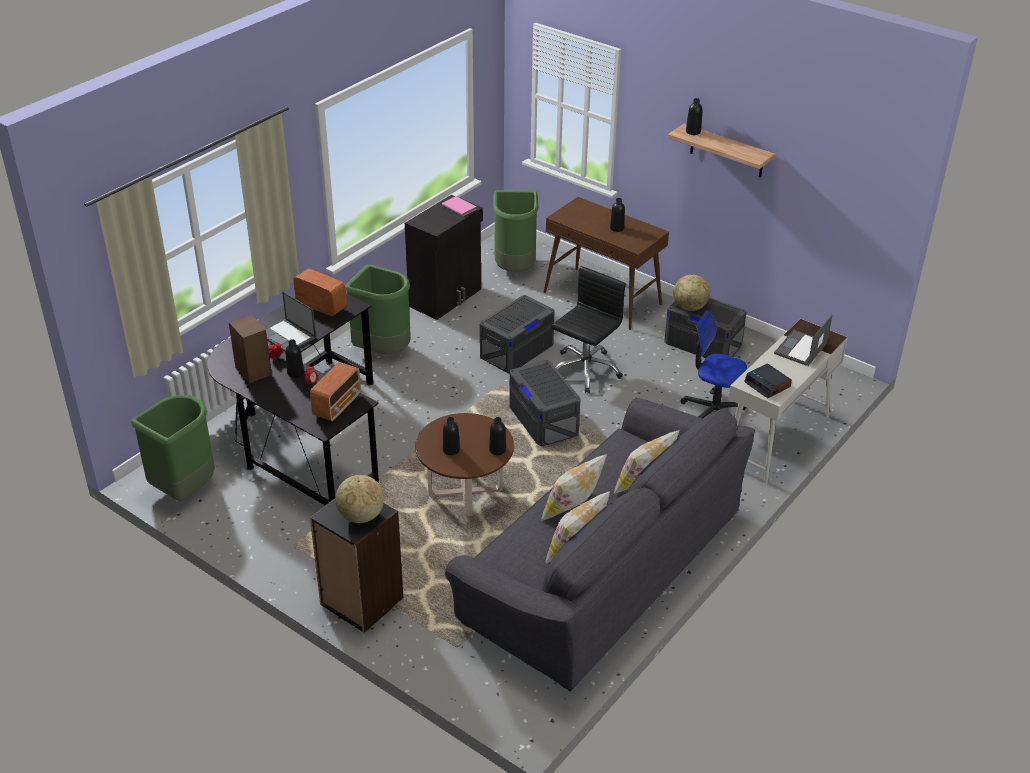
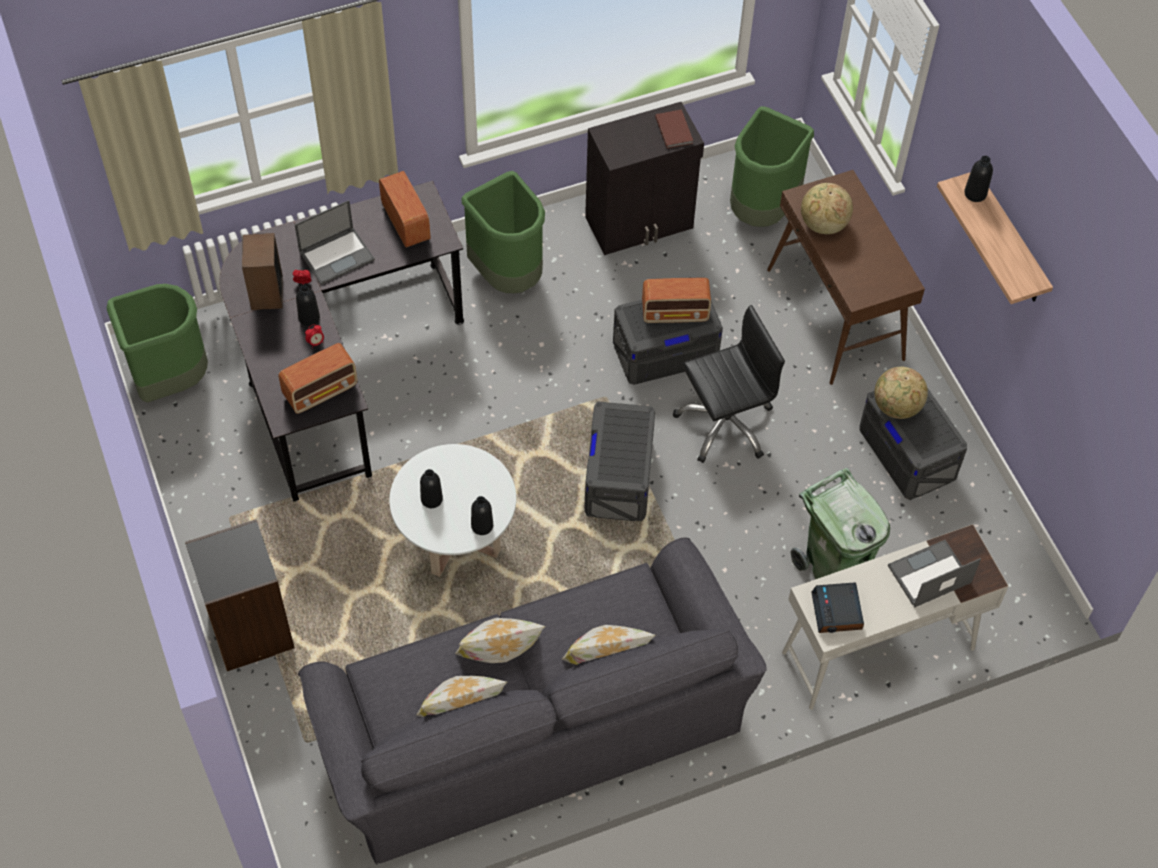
camera: 30 degrees right, 20 degrees up
(287, 336) = (337, 255): laptop -> laptop turned 105 degrees counterclockwise
(360, 516) = (235, 568): globe -> globe (823, 224)
(459, 207) = (674, 129): pink book -> brown book
(465, 492) = (456, 538): brown coffee table -> white coffee table
(520, 312) = (675, 313): none -> radio
(617, 228) = (859, 252): black bottle -> none
(713, 412) = (832, 568): office chair -> green trash can

